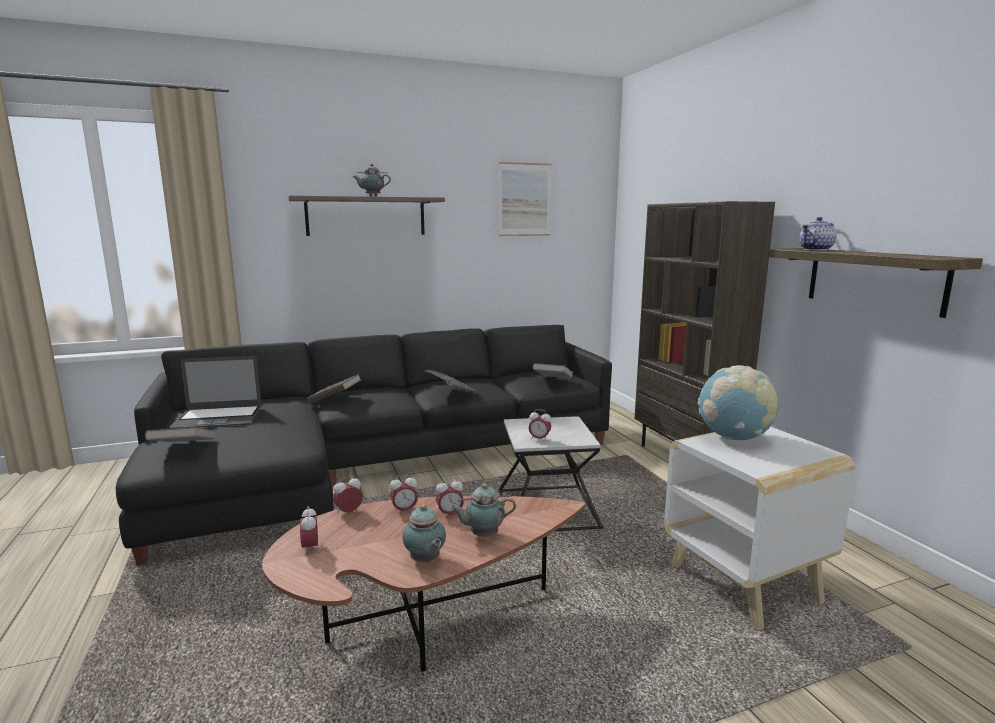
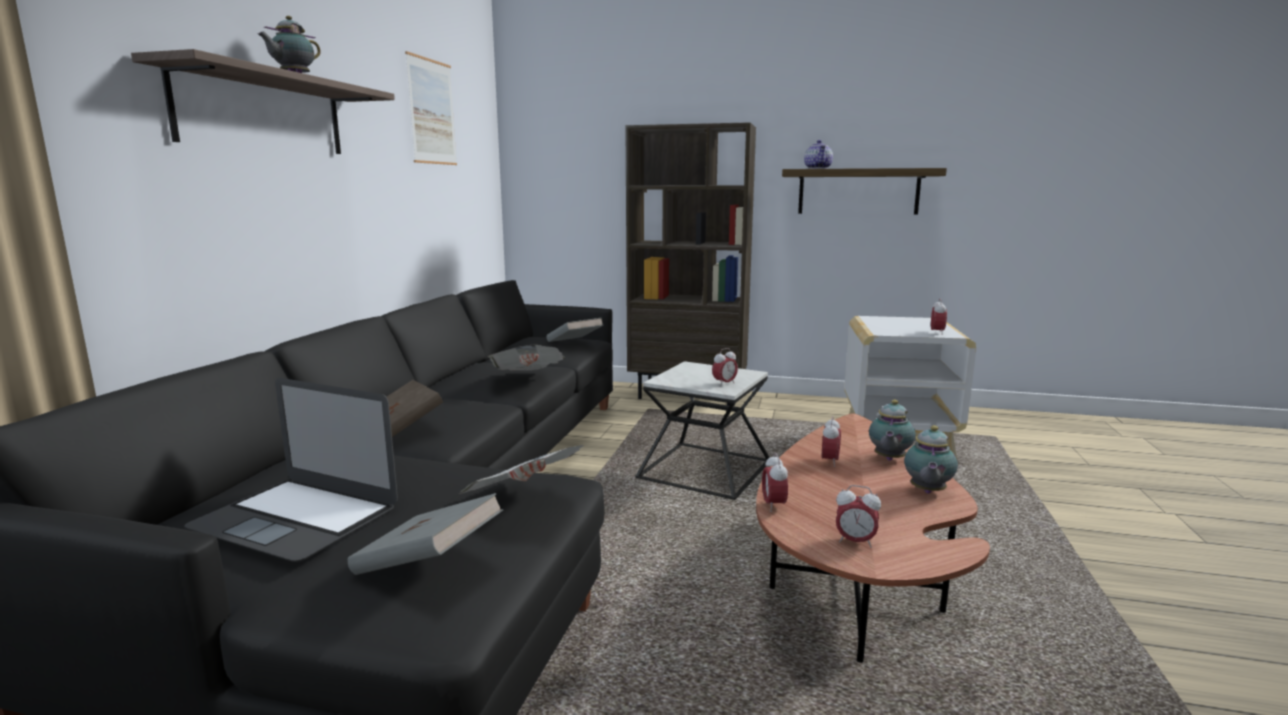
camera: 55 degrees left, 0 degrees up
(218, 417) = (296, 517): laptop -> laptop turned 90 degrees clockwise
(261, 445) = (521, 501): none -> newspaper
(404, 510) = (799, 478): alarm clock -> alarm clock (937, 333)
(425, 561) = (927, 492): teapot -> teapot turned 105 degrees clockwise
(734, 438) = (883, 325): globe -> none

